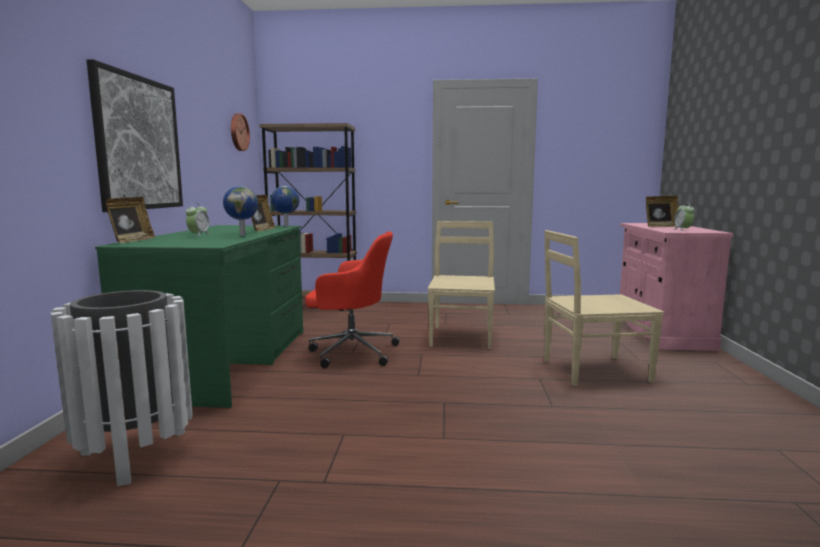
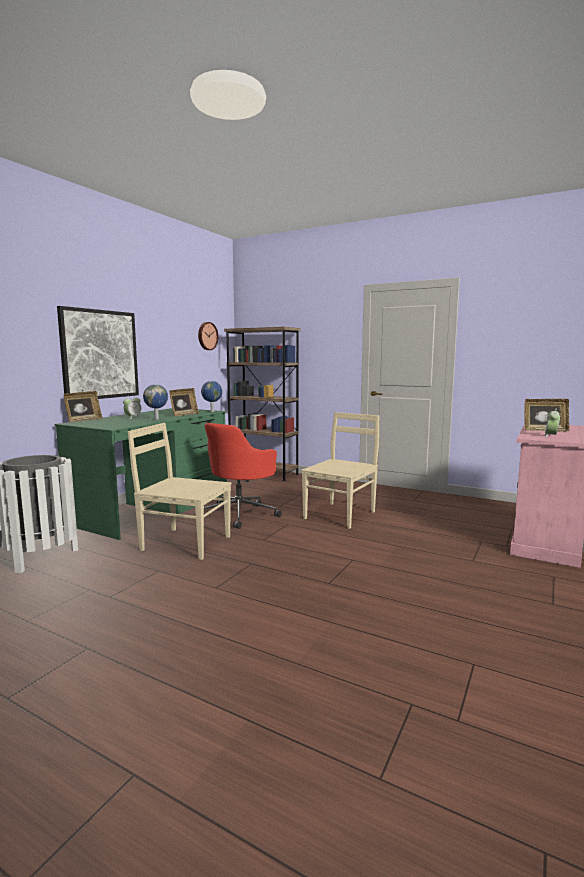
camera: 25 degrees right, 0 degrees up
(351, 352) = (240, 514): red office chair -> red office chair turned 90 degrees clockwise
(593, 370) = (411, 562): beige chair -> beige chair (184, 543)

